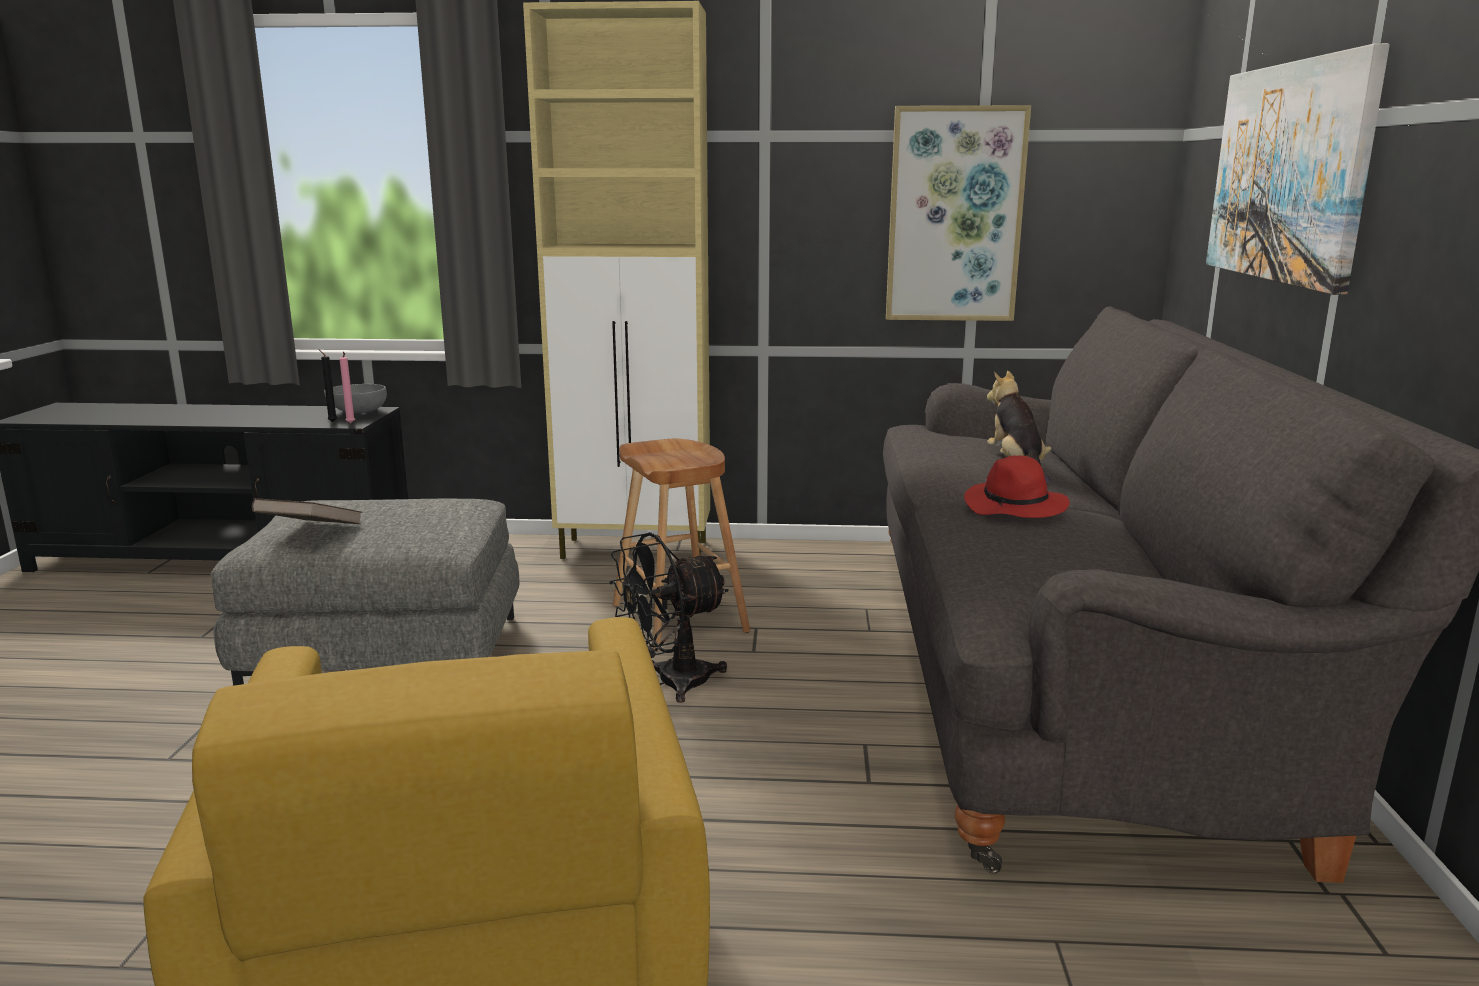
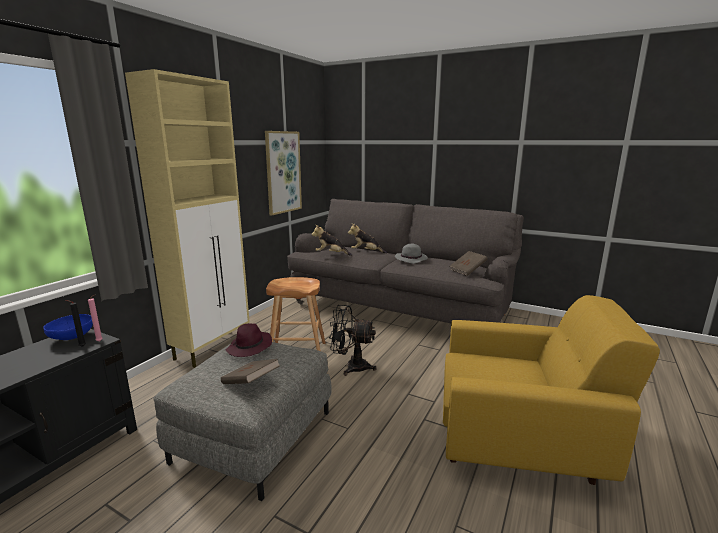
camera: 65 degrees left, 0 degrees up
(357, 413) = (72, 338): grey bowl -> blue bowl
(434, 507) = (250, 347): none -> purple hat
(670, 683) = (351, 367): black fan -> black fan turned 105 degrees clockwise
(923, 443) = (331, 254): none -> plush toy
(1016, 508) = (411, 259): red hat -> grey hat
(1034, 583) = (467, 270): none -> brown book
(1288, 172) = (402, 155): picture -> none

